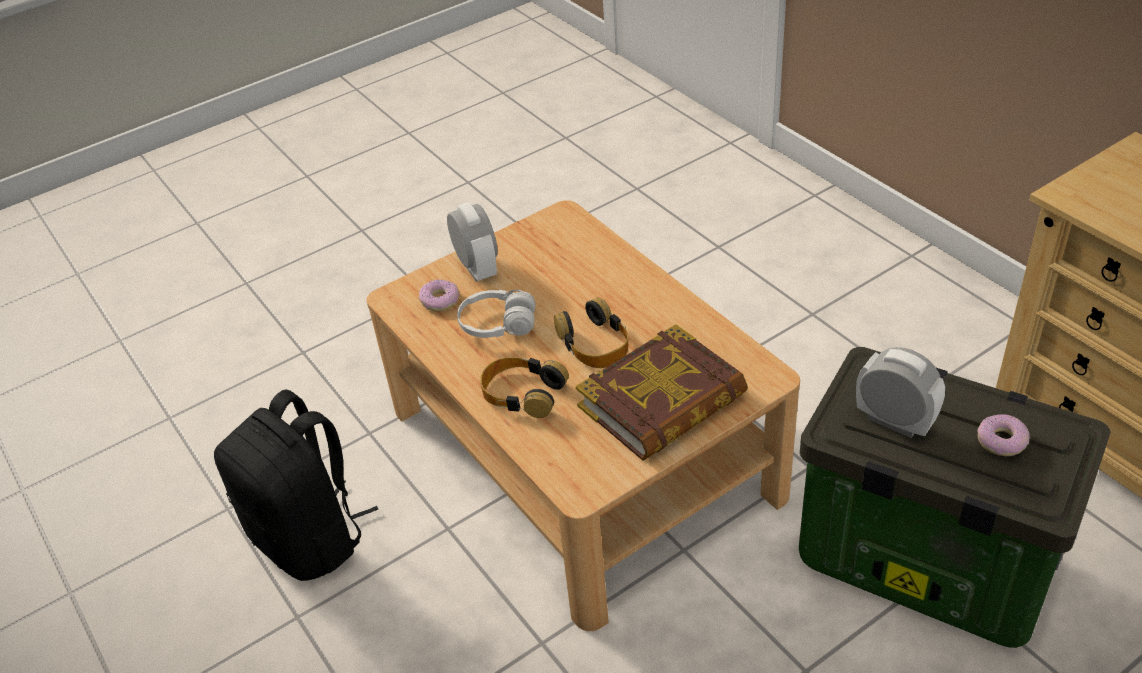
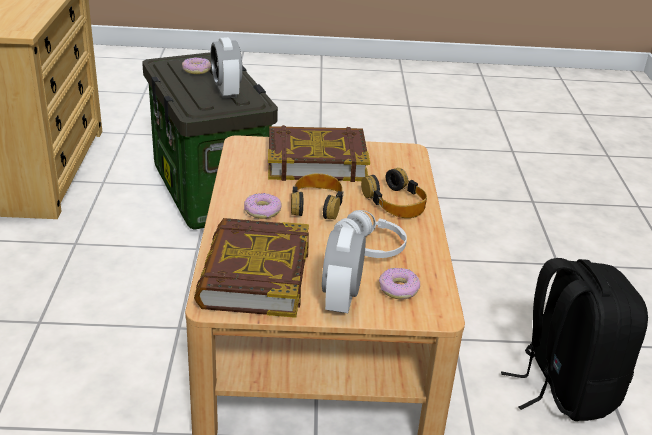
camera: 150 degrees left, 10 degrees down
(562, 248) = (254, 275): none -> book
(631, 306) = (262, 211): none -> donut

